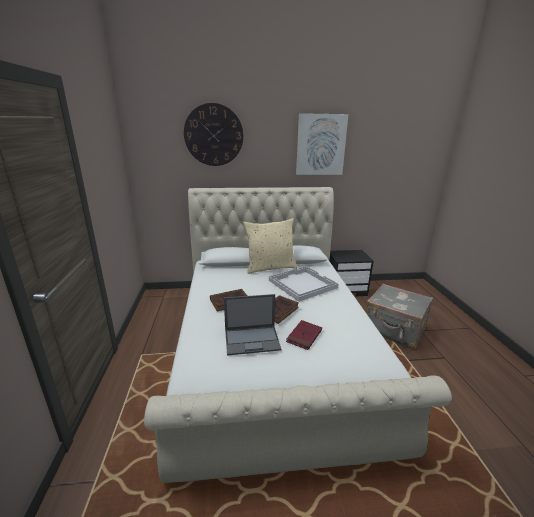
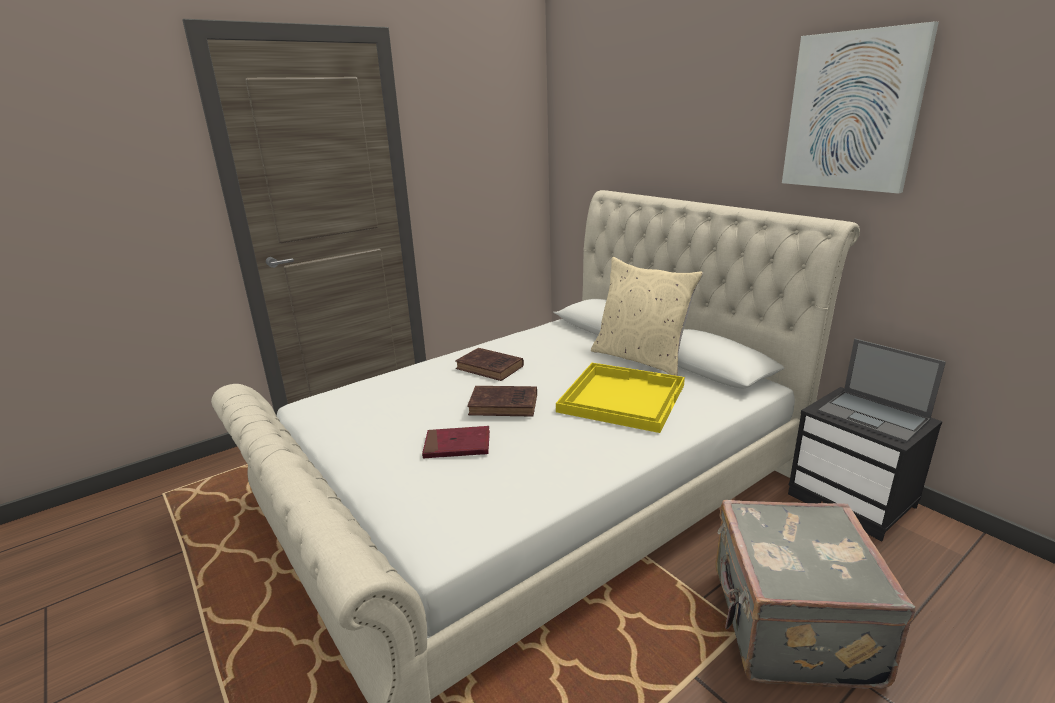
camera: 60 degrees right, 0 degrees up
(214, 135) = (649, 96): wall clock -> none
(252, 340) = (408, 410): laptop -> laptop (874, 416)
(301, 284) = (621, 397): white tray -> yellow tray

